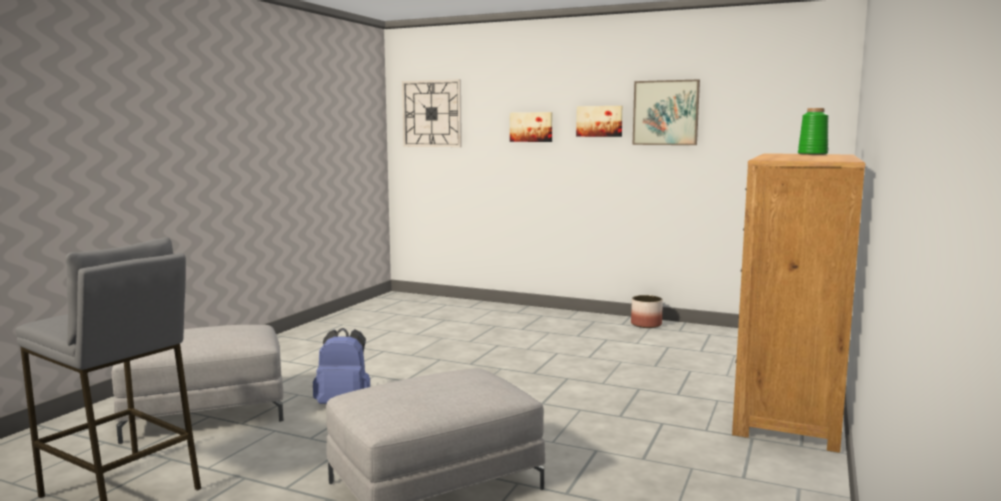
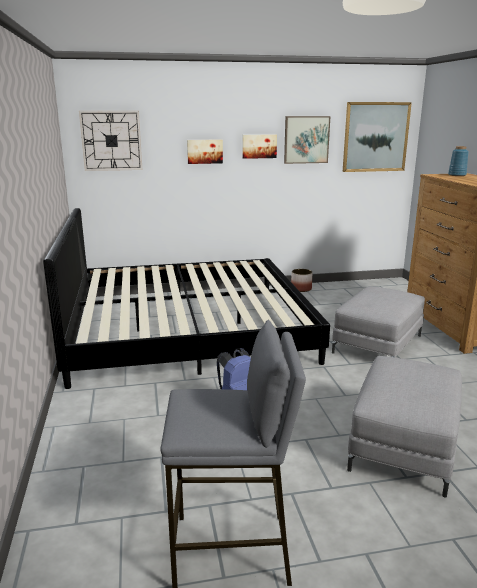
camera: 35 degrees left, 10 degrees up
(205, 412) = (150, 454): grey ottoman -> grey ottoman (377, 344)
(435, 333) = (187, 328): none -> bed
(777, 109) = (375, 137): none -> picture
(812, 154) = (456, 175): green vase -> blue vase

